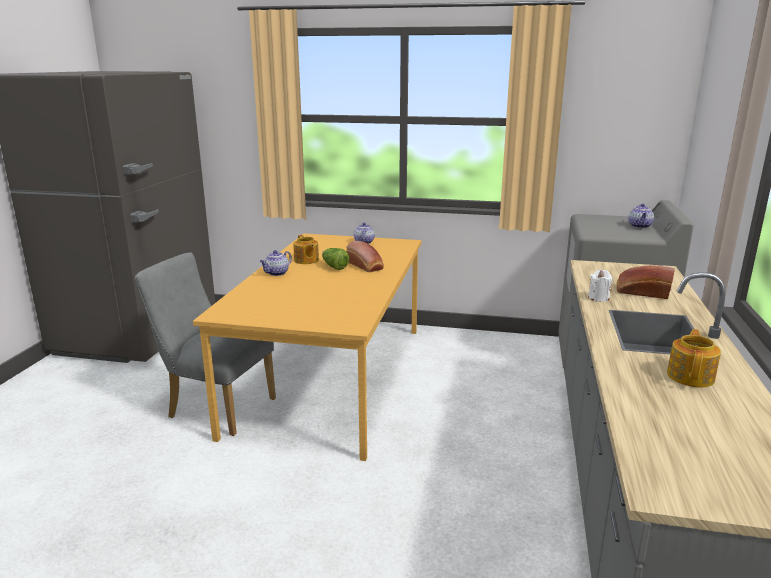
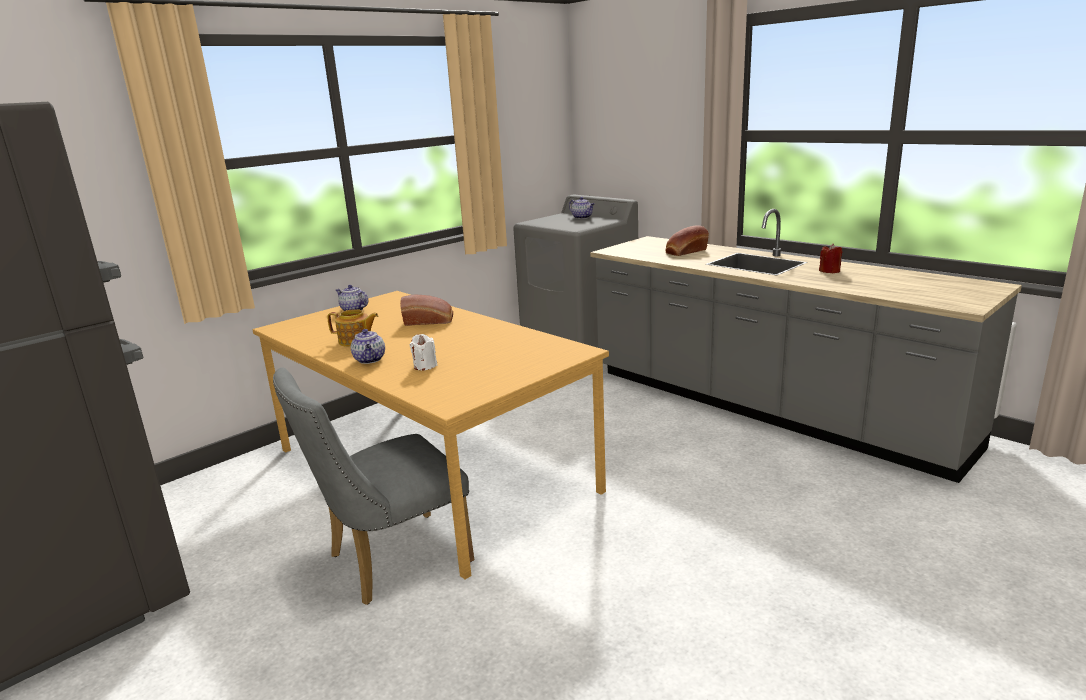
camera: 55 degrees left, 0 degrees up
(334, 267) = (403, 333): lettuce -> none
(598, 298) = (681, 261): white candle -> white candle (425, 366)
(691, 376) = (829, 271): teapot -> red candle

